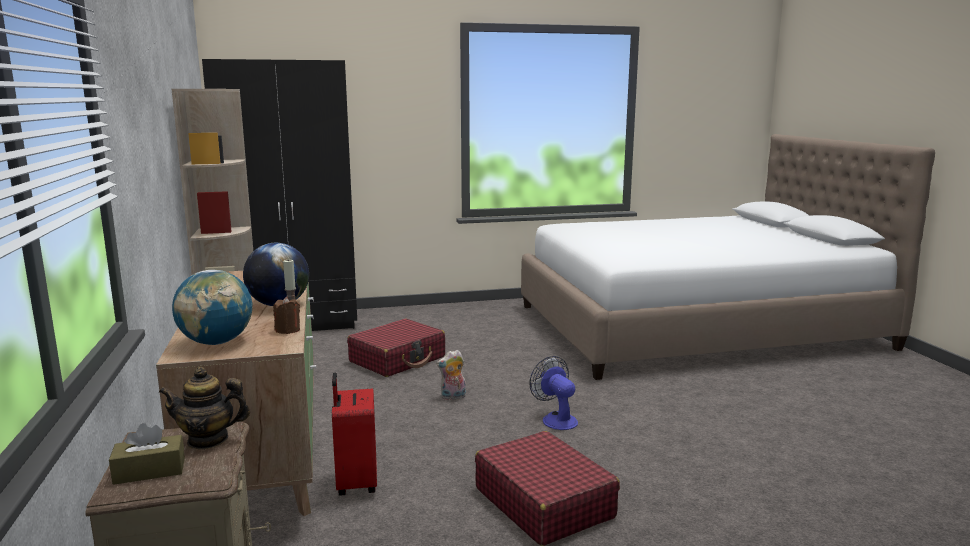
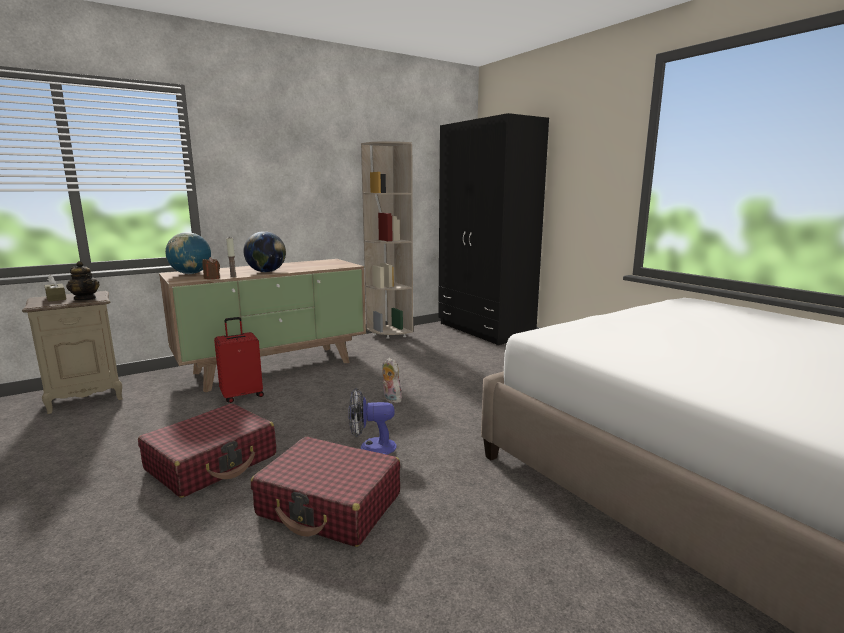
camera: 70 degrees right, 0 degrees up
(208, 440) = (85, 299): teapot -> teapot turned 150 degrees clockwise
(398, 359) = (450, 369): red suitcase -> red suitcase (330, 505)
(556, 419) = (371, 447): fan -> fan turned 135 degrees counterclockwise

